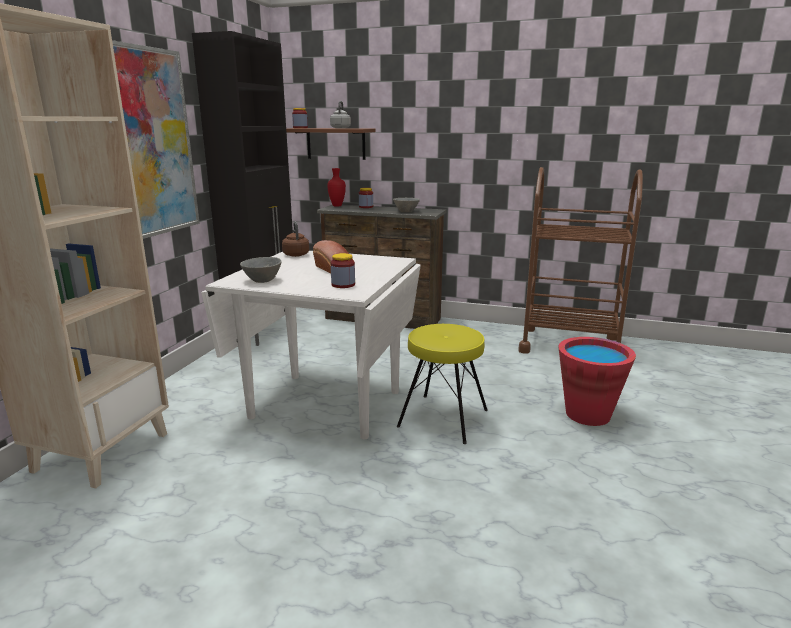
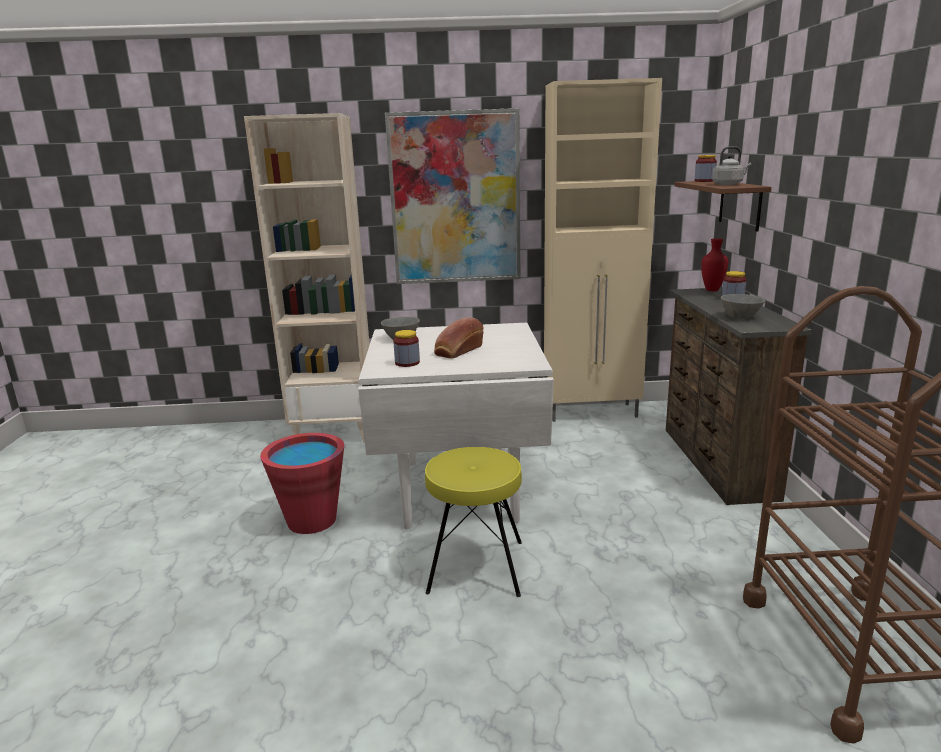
camera: 70 degrees right, 0 degrees up
(265, 330) = (592, 412): black cabinet -> beige cabinet
(296, 254) = (504, 329): brown kettle -> none
(587, 414) = (575, 701): red bucket -> red bucket (312, 520)

